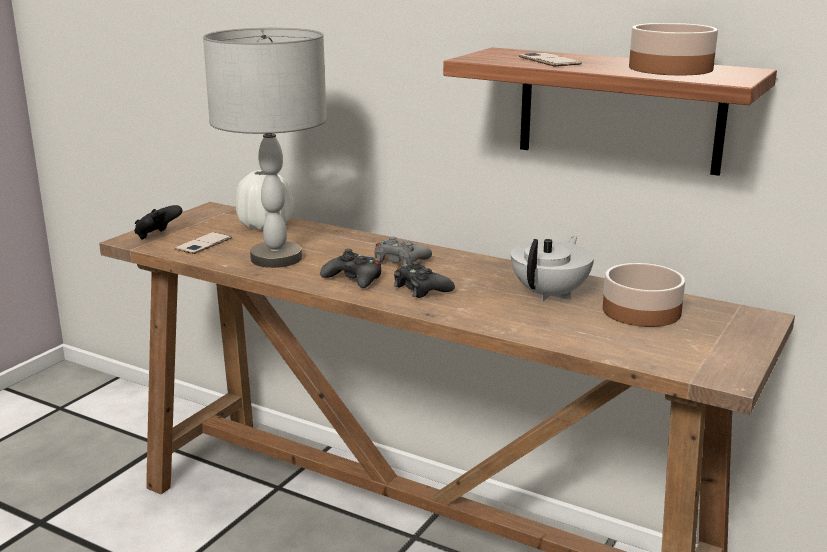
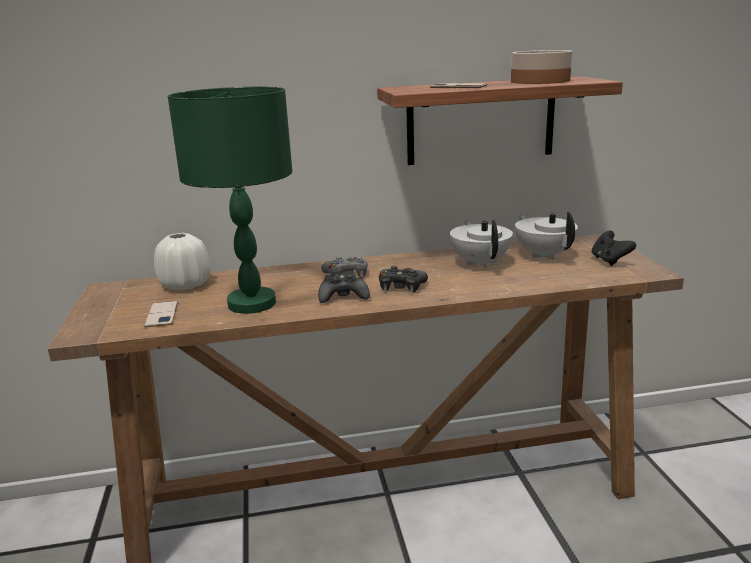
camera: 40 degrees left, 0 degrees up
(157, 236) = (101, 323): black game controller -> black game controller (609, 261)
(276, 258) = (251, 303): grey table lamp -> green table lamp
(642, 311) = (544, 255): bowl -> white teapot

